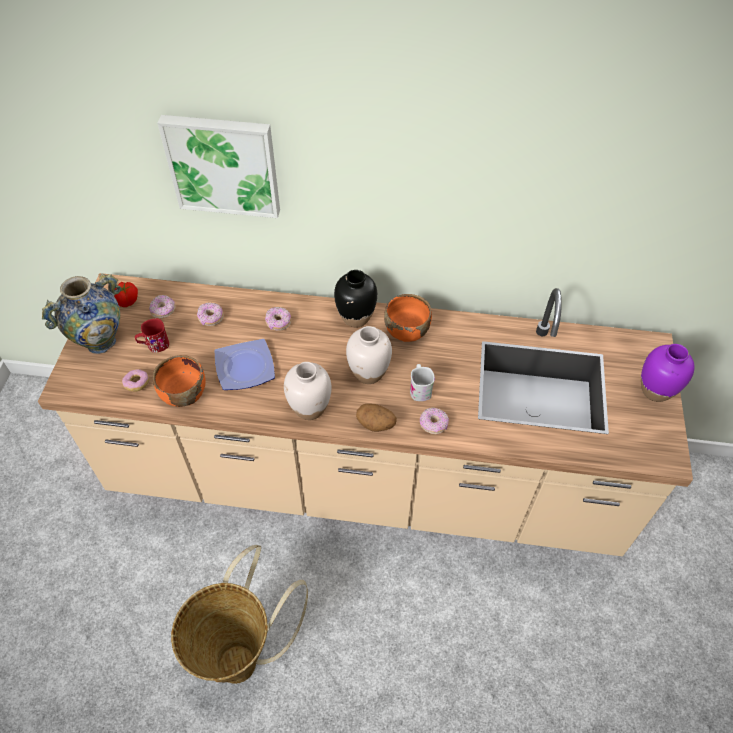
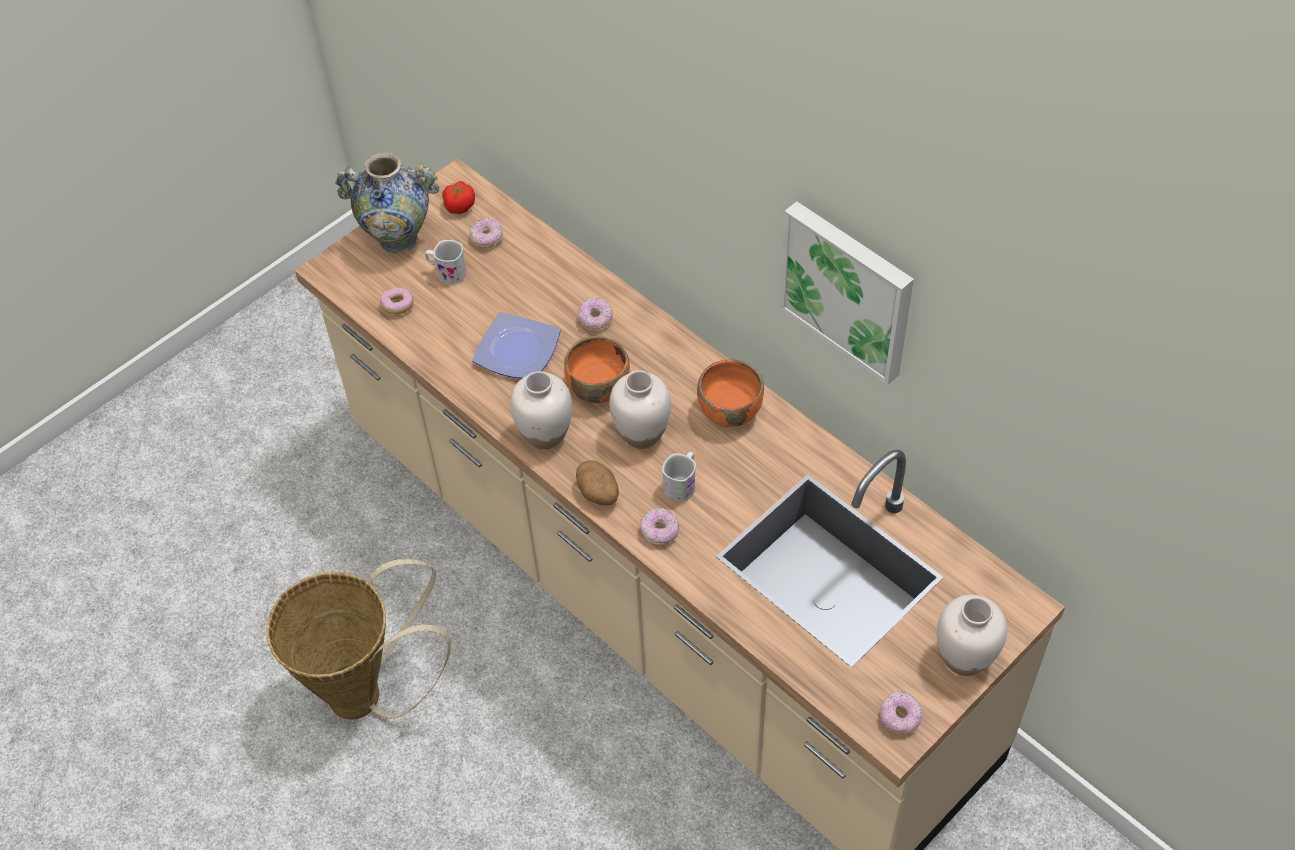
camera: 40 degrees right, 0 degrees up
(154, 345) = (447, 273): red mug -> white mug
(183, 394) = (433, 343): orange bowl -> orange bowl (597, 387)
(211, 318) = (528, 274): donut -> donut (899, 717)
(223, 164) = (589, 102): picture -> picture (848, 289)
(356, 318) = (686, 362): black vase -> none
(655, 390) = (964, 657): purple vase -> white vase

